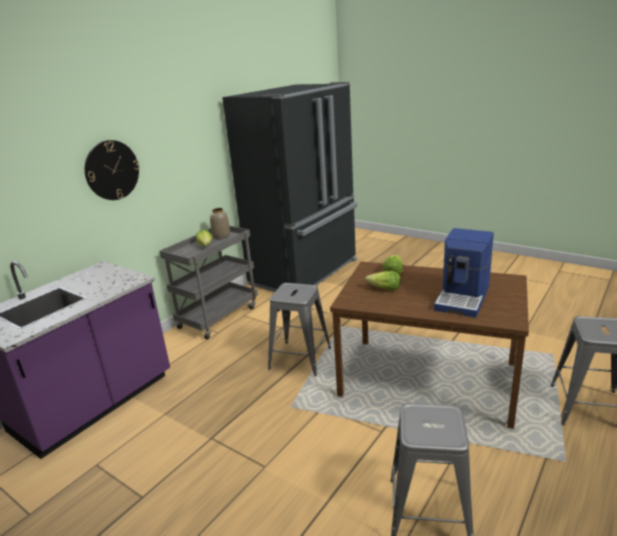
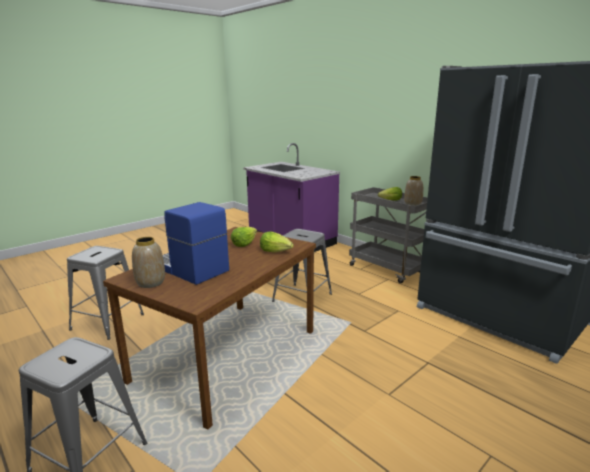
camera: 100 degrees right, 5 degrees down
(112, 170) = (364, 114): wall clock -> none
(507, 306) = (150, 283): none -> vase

